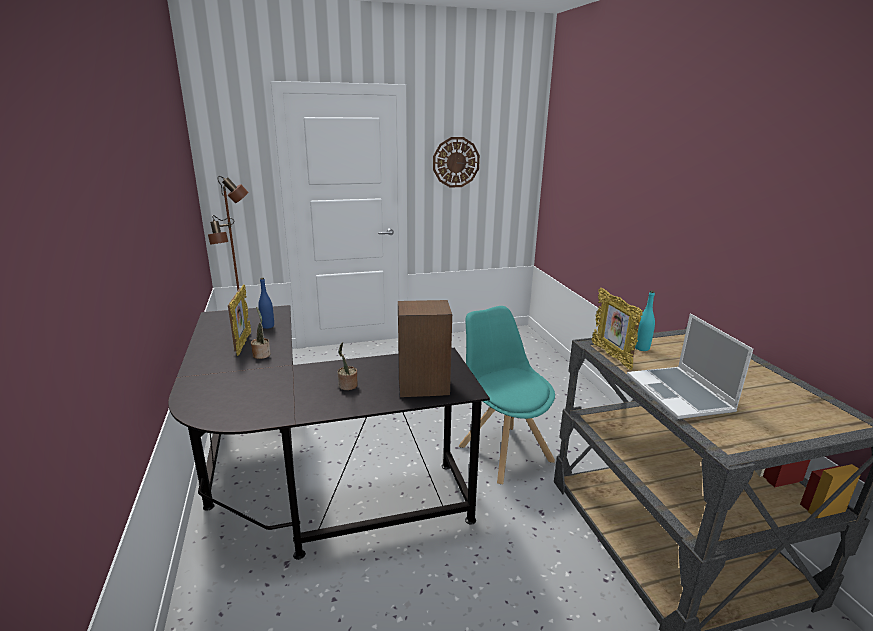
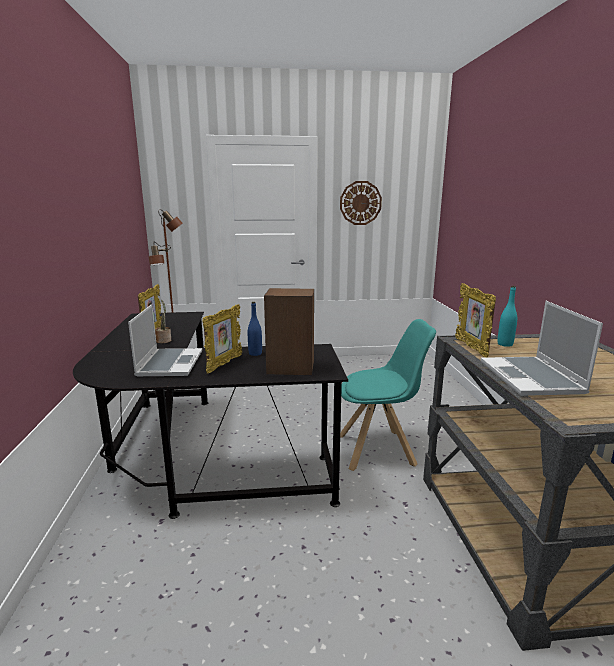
camera: 10 degrees right, 5 degrees down
(267, 326) = (178, 323): blue bottle -> blue bottle (255, 353)
(283, 389) = (169, 363): none -> laptop
(347, 386) = (224, 364): potted plant -> picture frame
(502, 450) = (379, 449): turquoise chair -> turquoise chair turned 105 degrees clockwise

